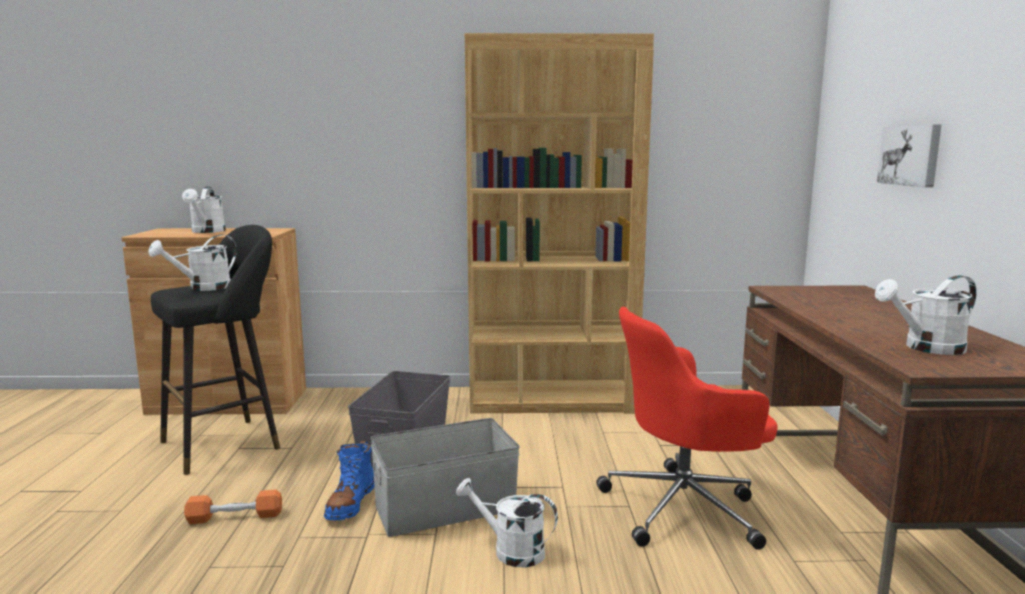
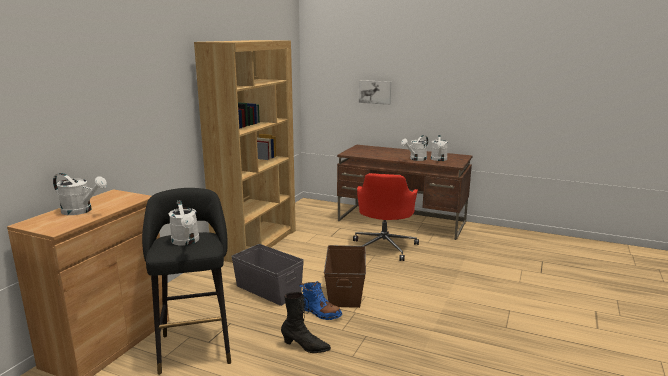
camera: 65 degrees left, 5 degrees up
(235, 517) = (305, 347): orange dumbbell -> black boot
(446, 508) = (346, 290): grey storage box -> brown storage box
(510, 550) = (390, 284): white watering can -> white watering can (416, 159)

